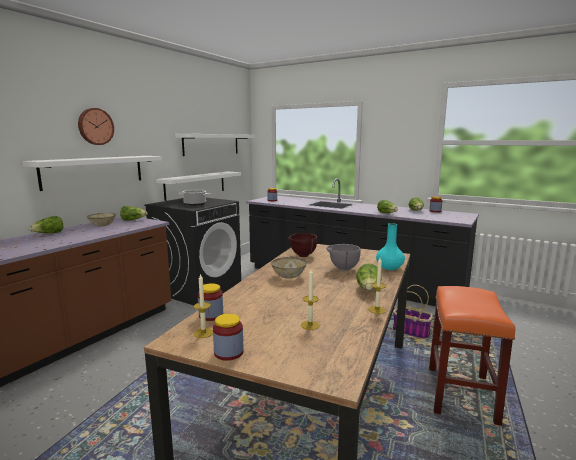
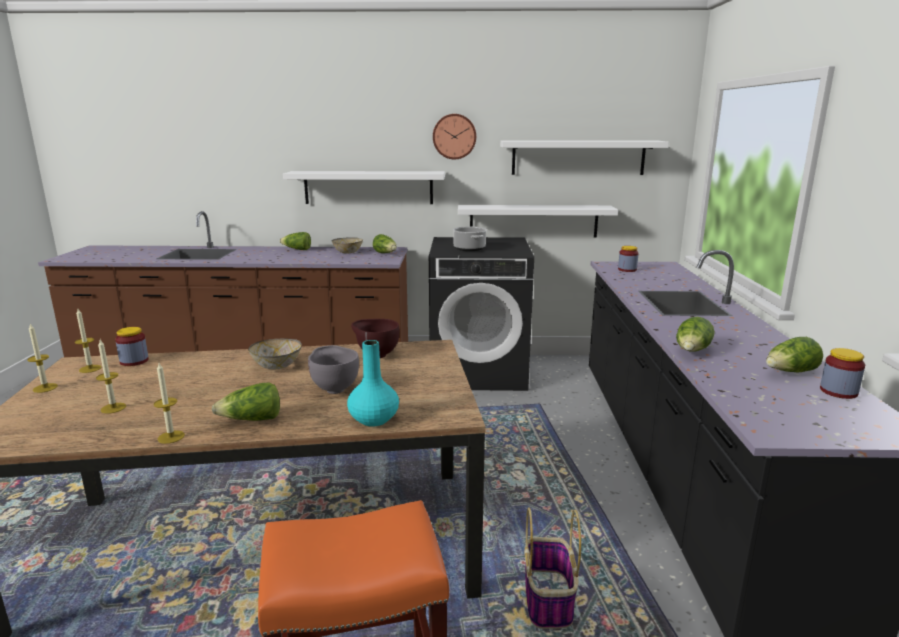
camera: 60 degrees right, 5 degrees up
(95, 126) = (374, 133): wall clock -> wall clock (454, 136)
(228, 352) = (45, 388): jar -> candle

